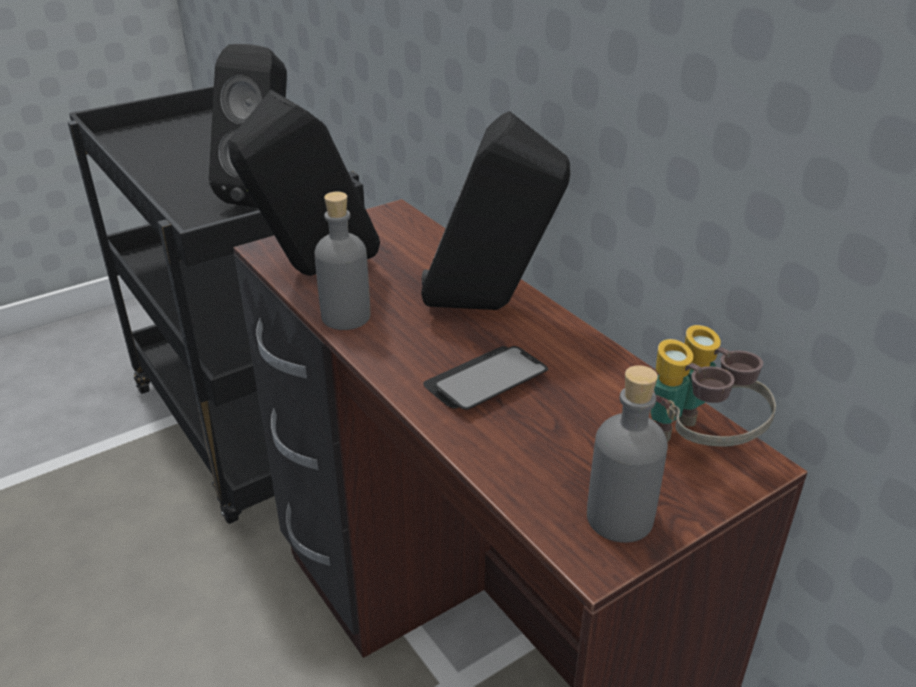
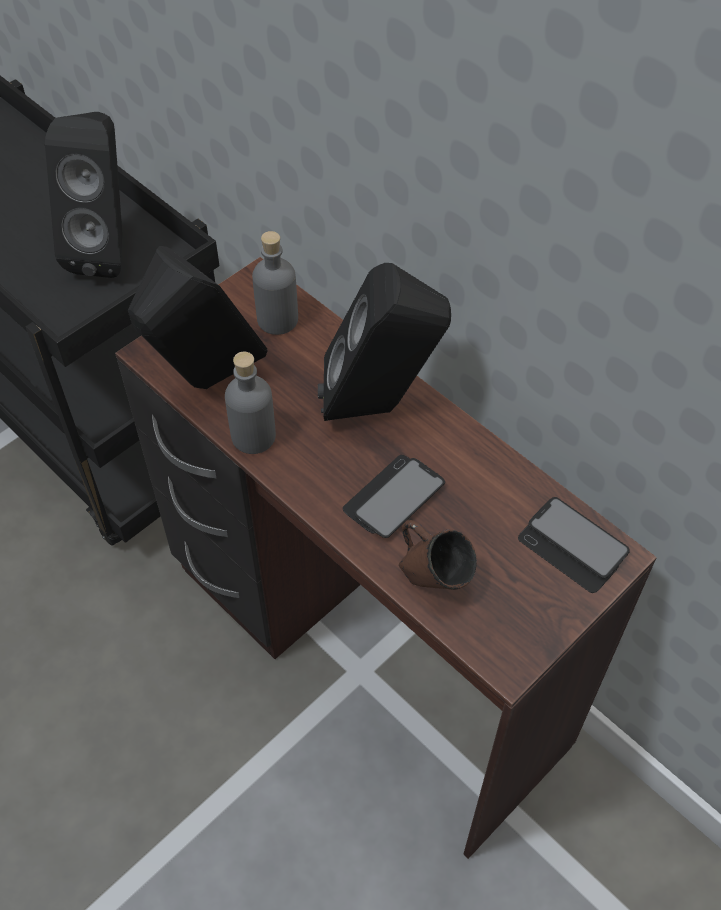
camera: 10 degrees left, 20 degrees up
(514, 459) = (433, 580): none -> brown mug
(619, 518) = (521, 625): grey bottle -> grey bottle (277, 319)
(697, 447) = (572, 546): binoculars -> phone

